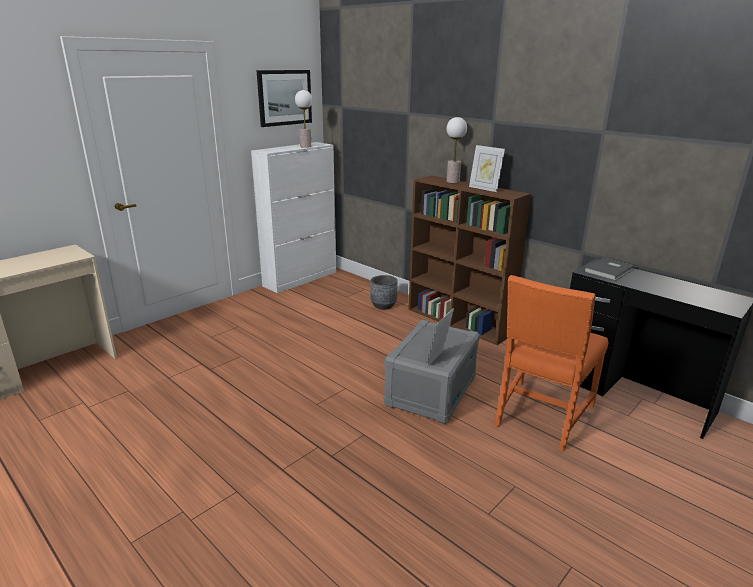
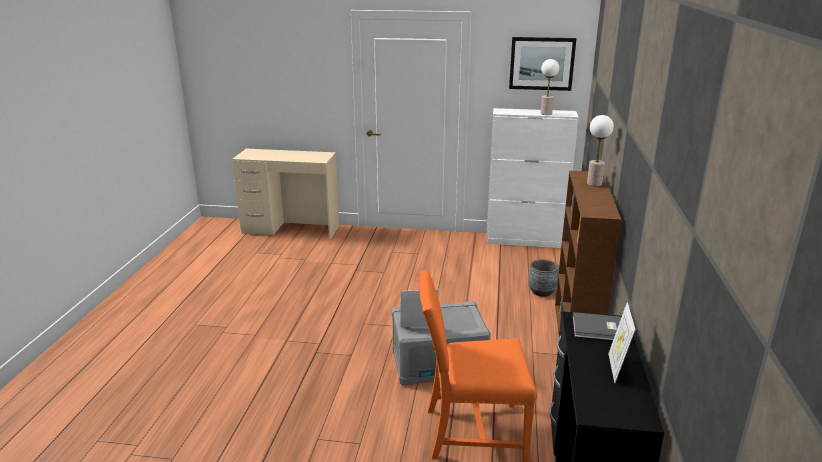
camera: 55 degrees right, 0 degrees up
(484, 189) = (594, 199): picture frame -> picture frame (617, 368)

